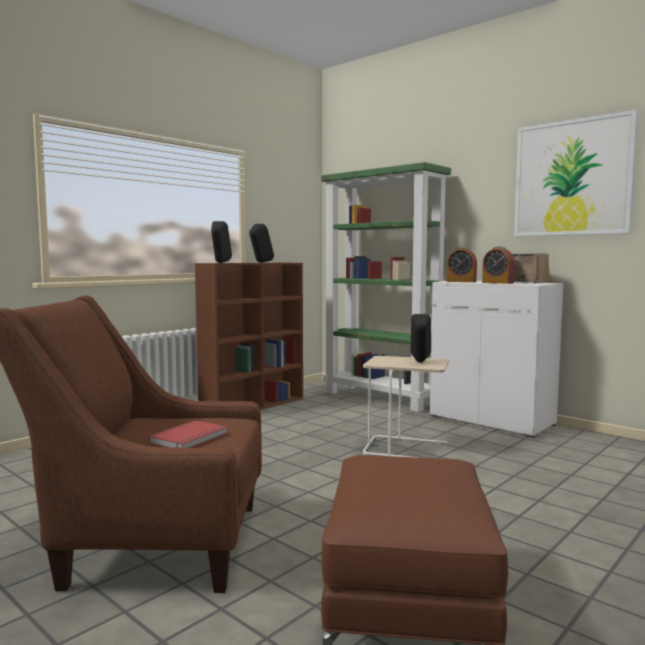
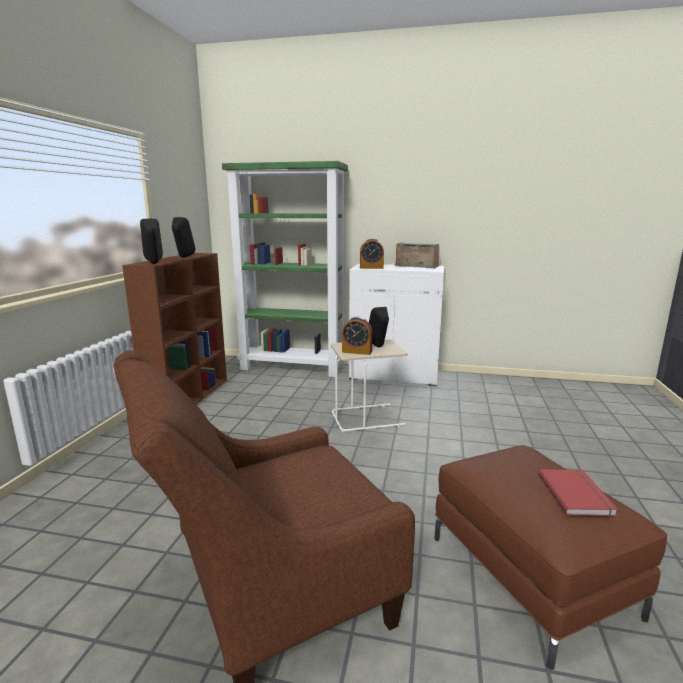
camera: 30 degrees left, 10 degrees up
(191, 438) = (320, 491): red book -> red book (576, 494)
(497, 283) = (404, 269): alarm clock -> alarm clock (357, 351)
(572, 178) = (451, 182): picture -> none

